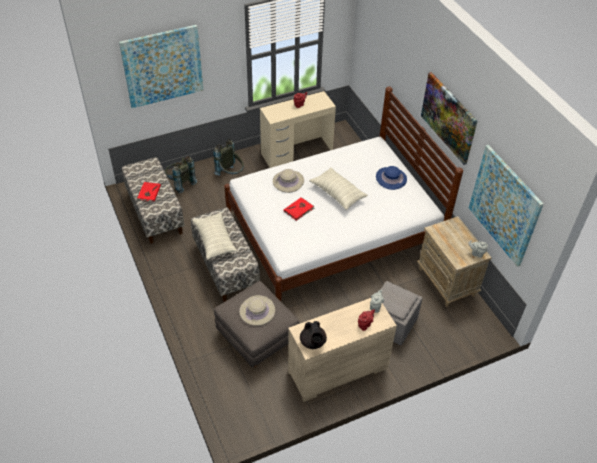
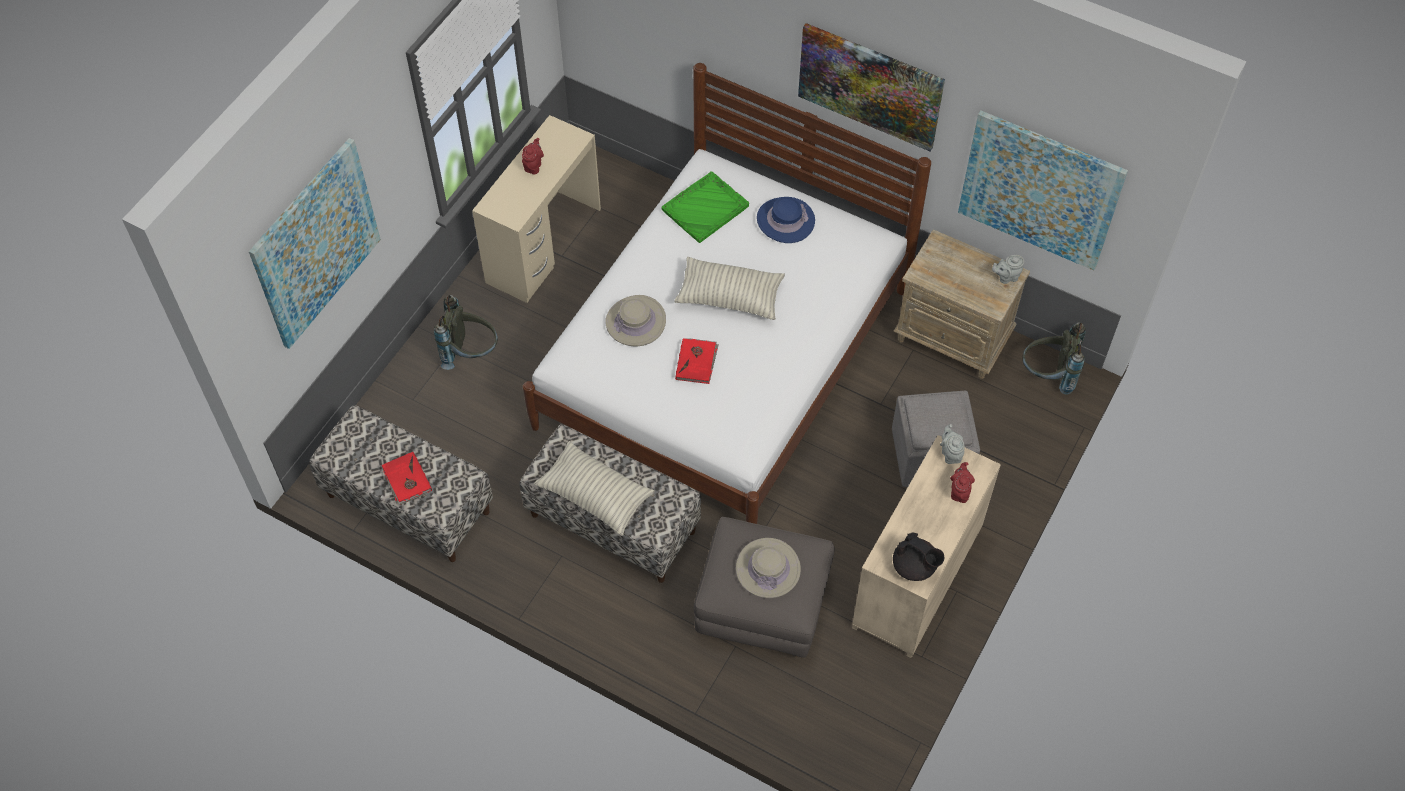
camera: 35 degrees left, 10 degrees up
(180, 183) = (399, 423): grey backpack -> grey backpack (1048, 376)
(360, 156) = (706, 208): none -> green tray

